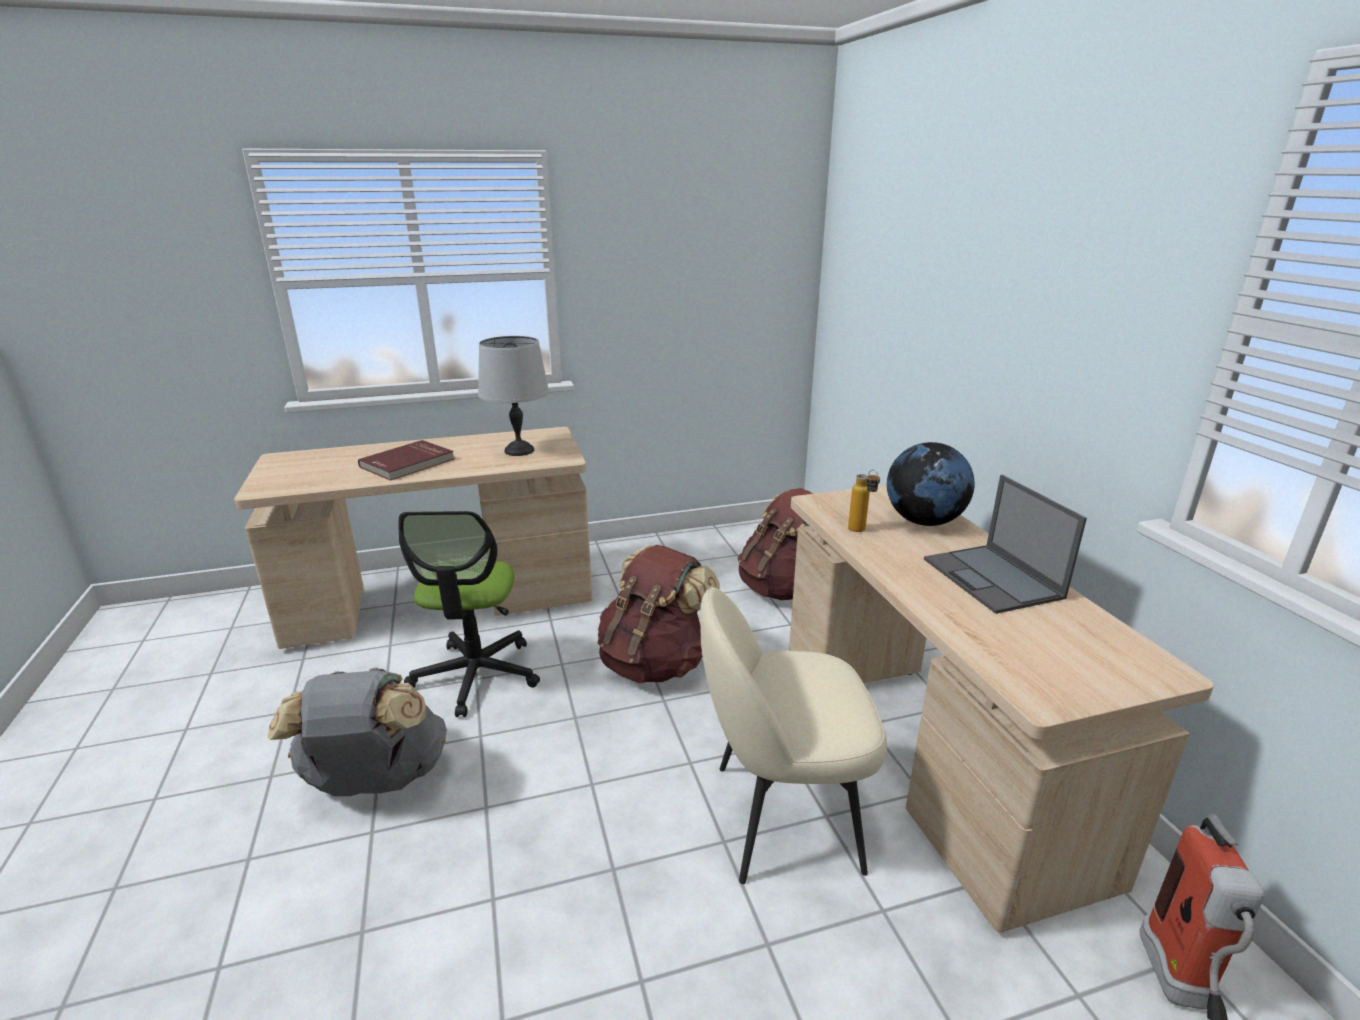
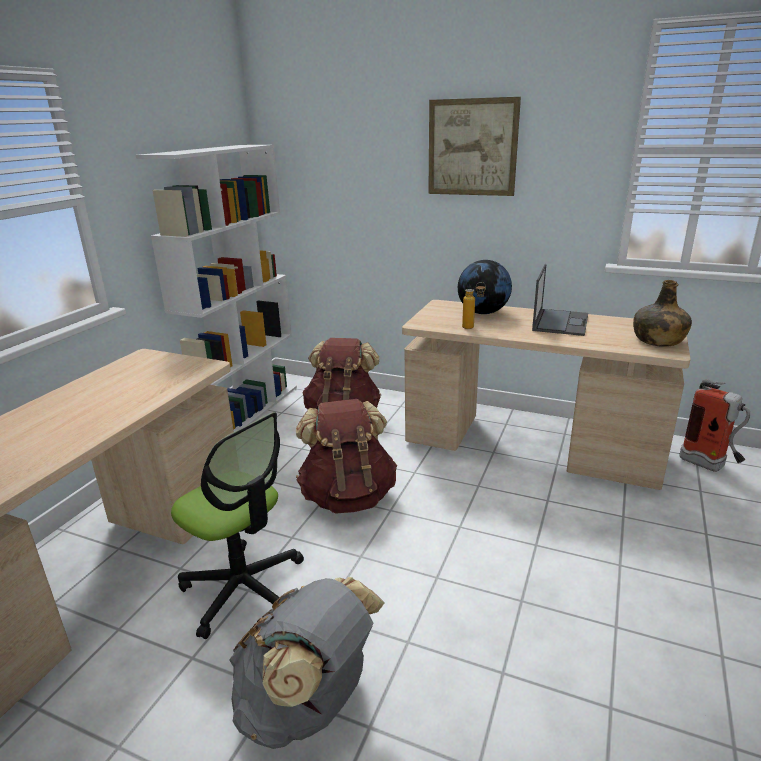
camera: 50 degrees left, 0 degrees up
(408, 463) = (63, 427): red book -> none
(519, 450) = (149, 376): grey table lamp -> none
(712, 538) = (247, 411): none -> white bookcase
(781, 816) = (535, 515): beige chair -> none
(993, 579) = (560, 322): laptop -> laptop turned 90 degrees counterclockwise
(1011, 269) = (472, 147): none -> picture
(1072, 676) = (658, 340): none -> green bottle

